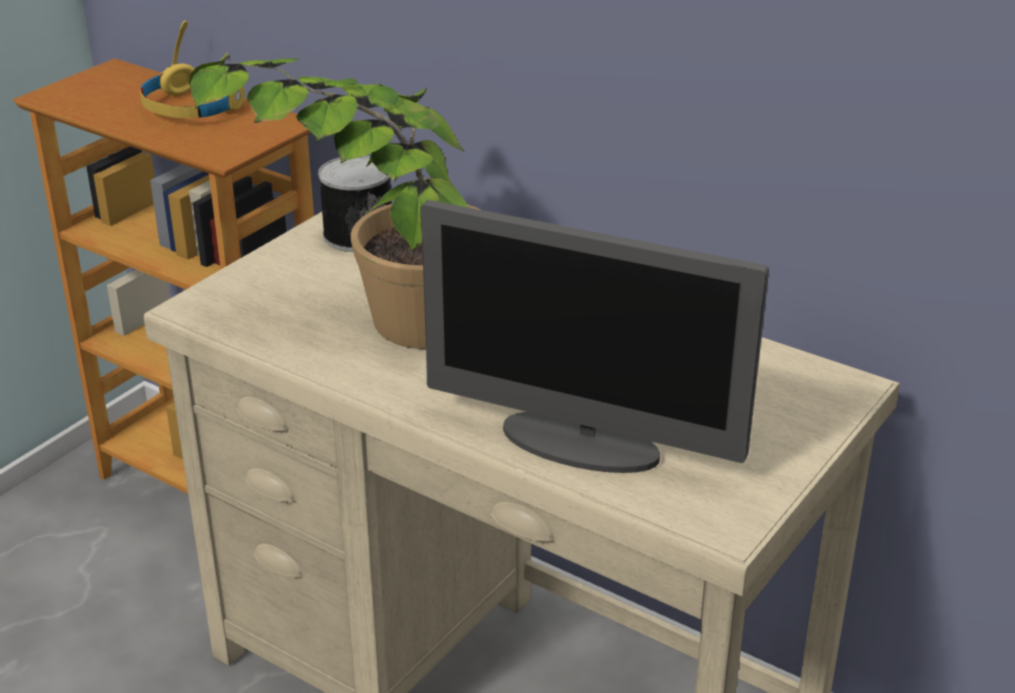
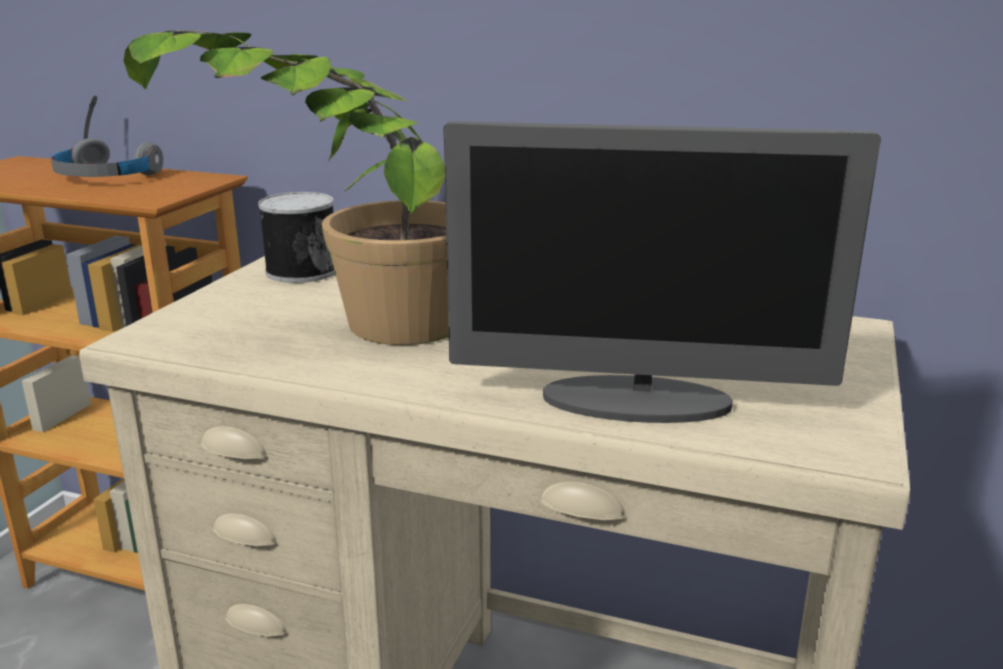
camera: 15 degrees left, 10 degrees down
(190, 108) = (106, 176): yellow headphones -> grey headphones

